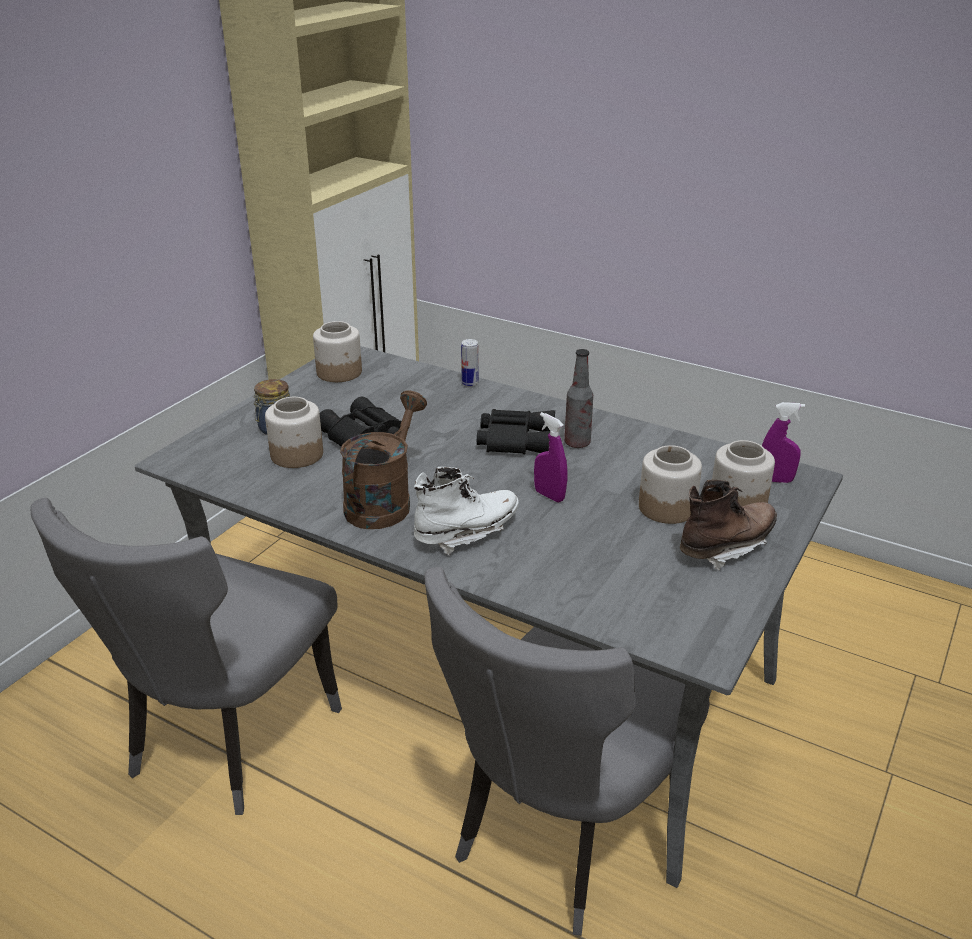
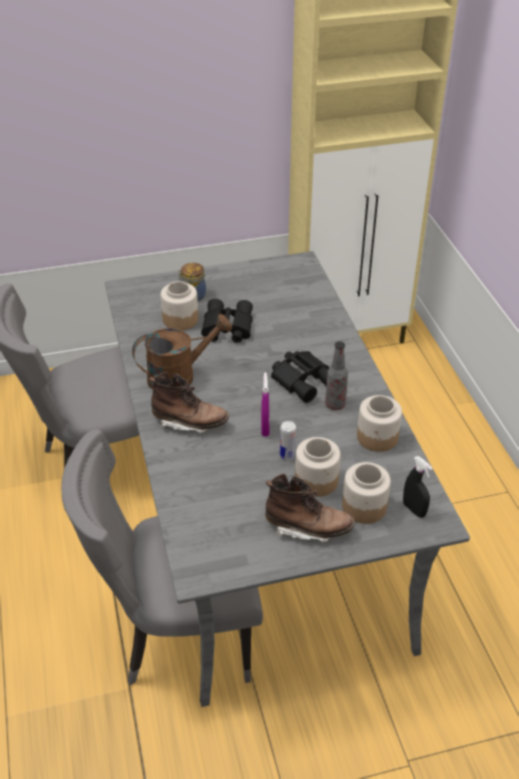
camera: 45 degrees right, 10 degrees up
(340, 372) = (277, 274): jar -> jar (377, 437)
(466, 533) = (190, 422): white boot -> brown boot
(470, 383) = (338, 324): can -> can (287, 455)
(775, 480) = (414, 509): purple spray bottle -> black spray bottle

